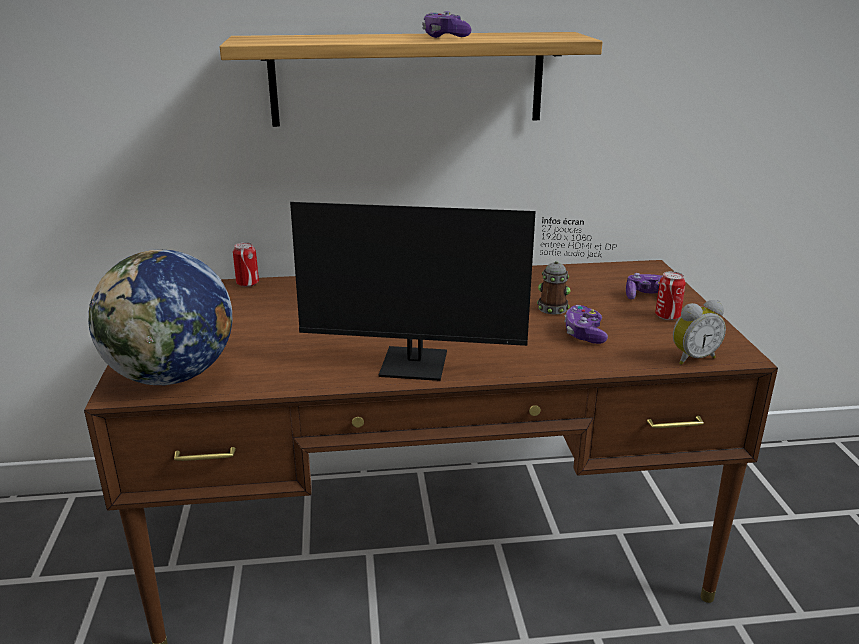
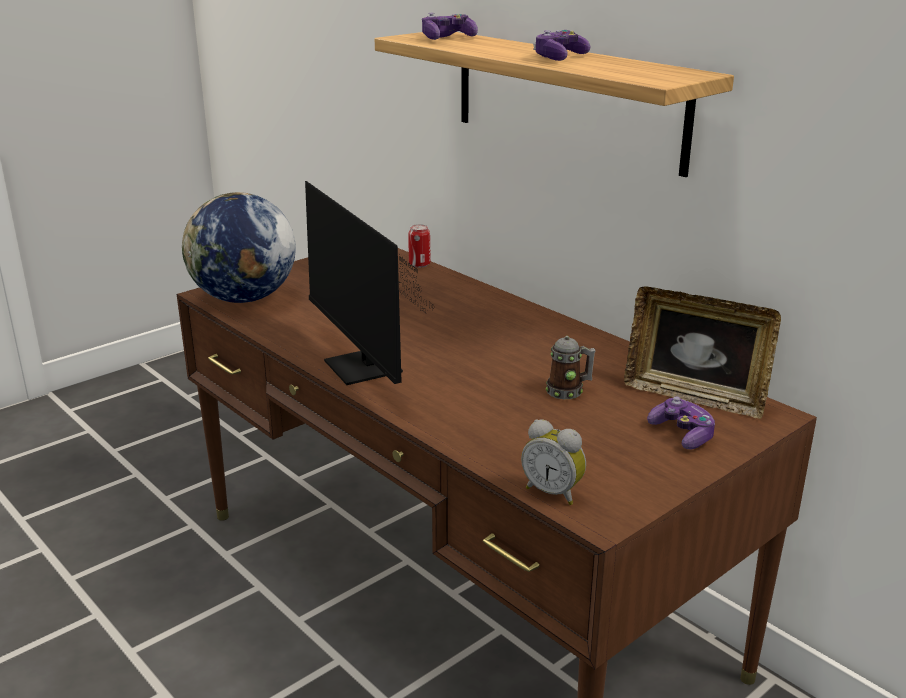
camera: 55 degrees right, 0 degrees up
(584, 334) = (527, 421): game controller -> game controller (447, 38)
(604, 277) = (694, 397): none -> picture frame
(667, 316) = (643, 456): can -> none

